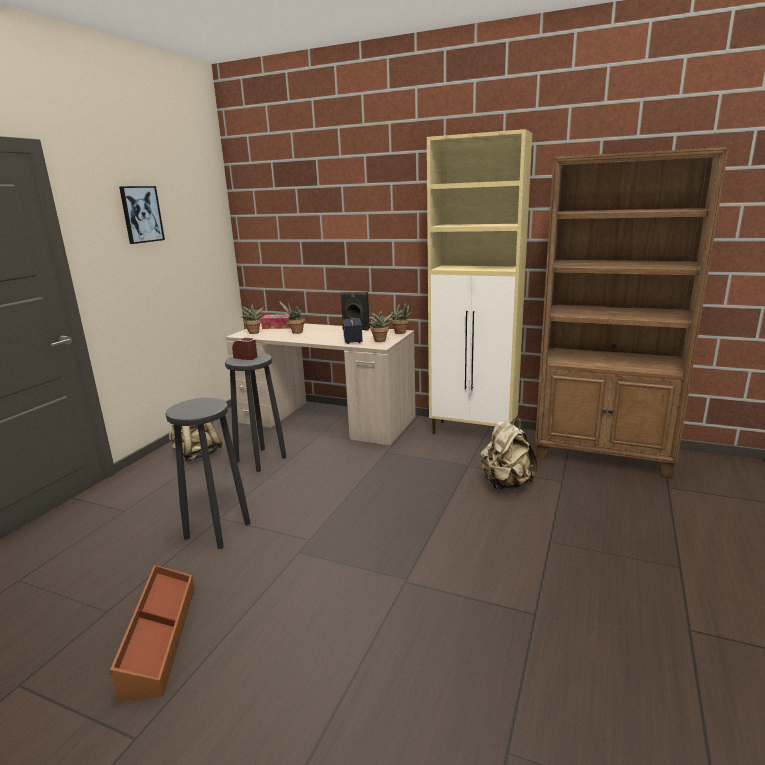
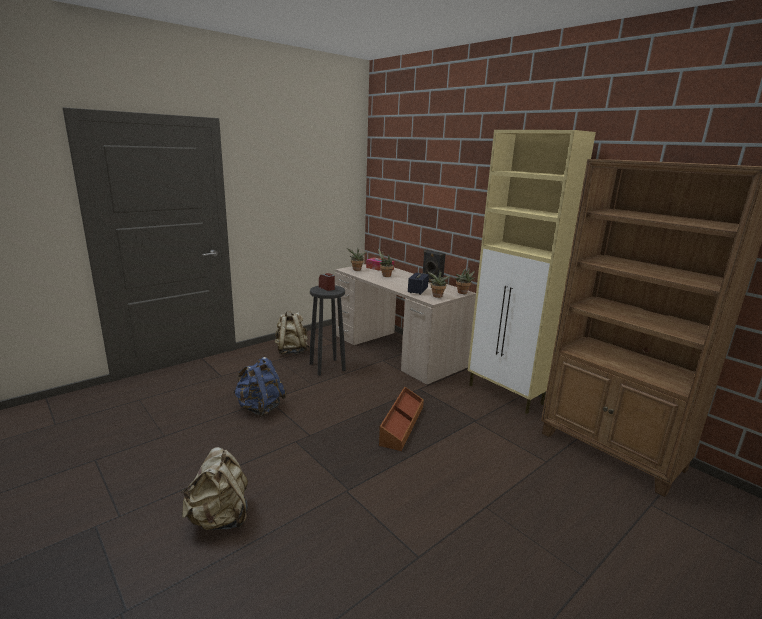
camera: 25 degrees right, 0 degrees up
(141, 214) = (287, 172): picture -> none
(159, 638) = (176, 463): brown storage box -> brown storage box (401, 425)
(217, 531) = (260, 408): black stool -> blue backpack
(506, 484) = (493, 446): beige backpack -> beige backpack (220, 518)

